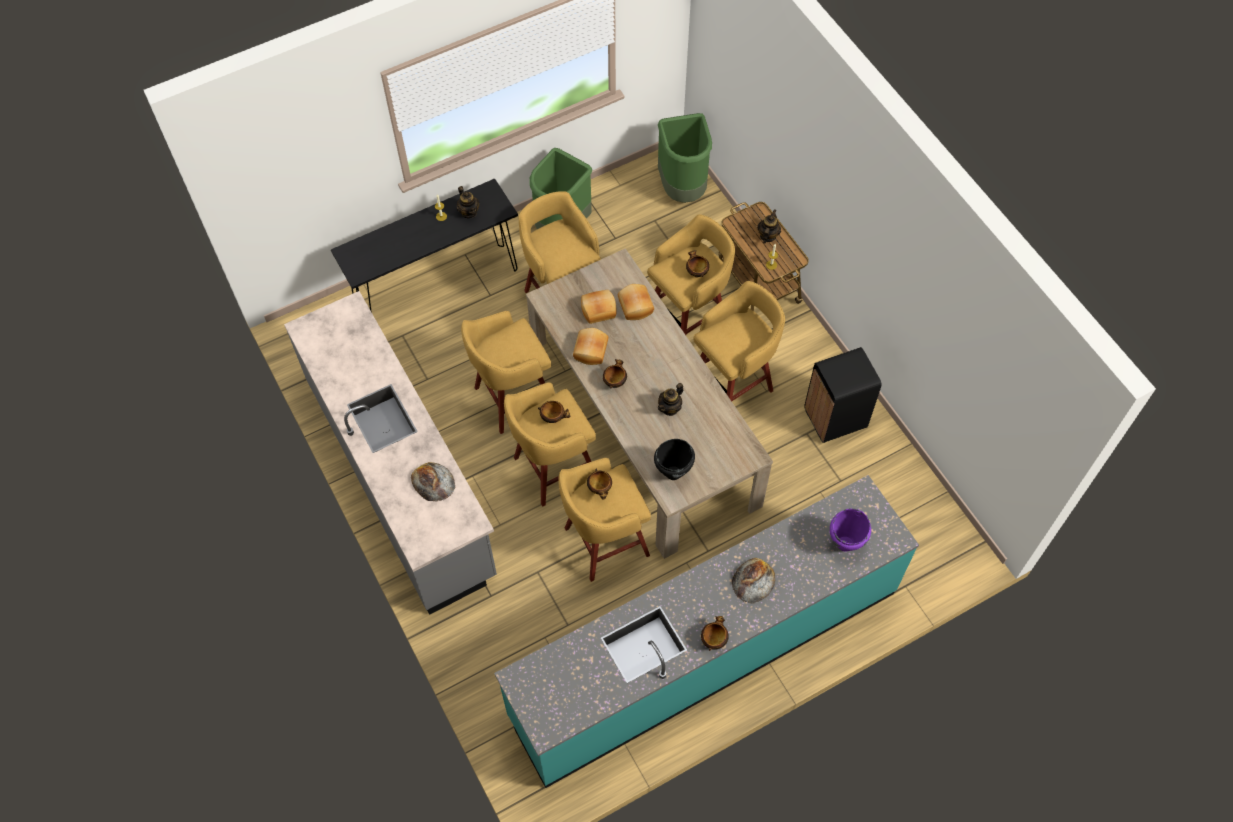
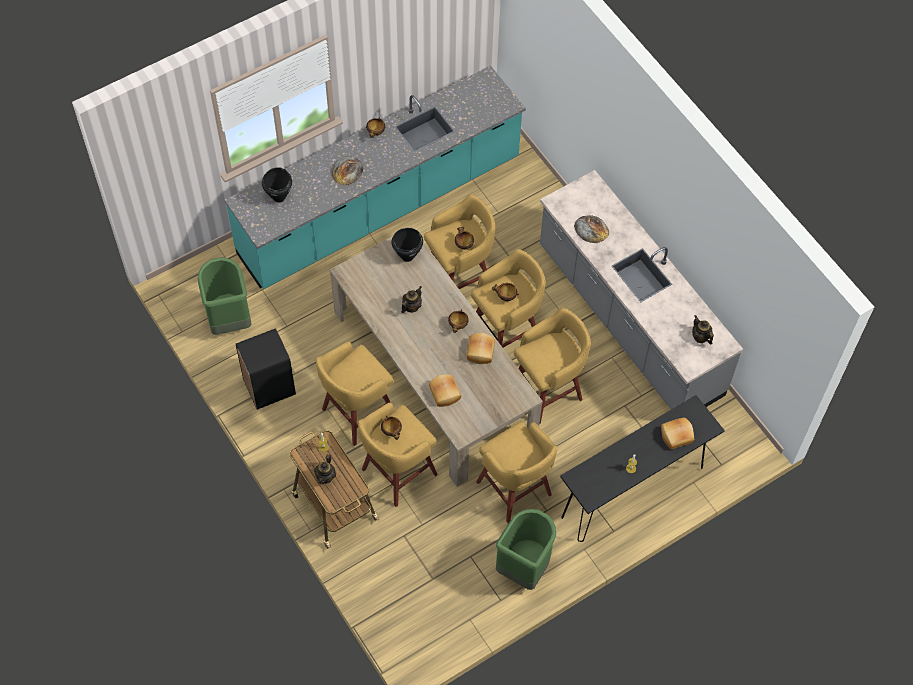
camera: 175 degrees right, 0 degrees up
(469, 212) = (605, 474): teapot -> teapot (700, 337)
(598, 309) = (477, 389): bread -> bread (676, 436)
(683, 189) = (405, 618): green trash can -> green trash can (229, 320)
(845, 544) = (278, 197): purple cooking pot -> black cooking pot

